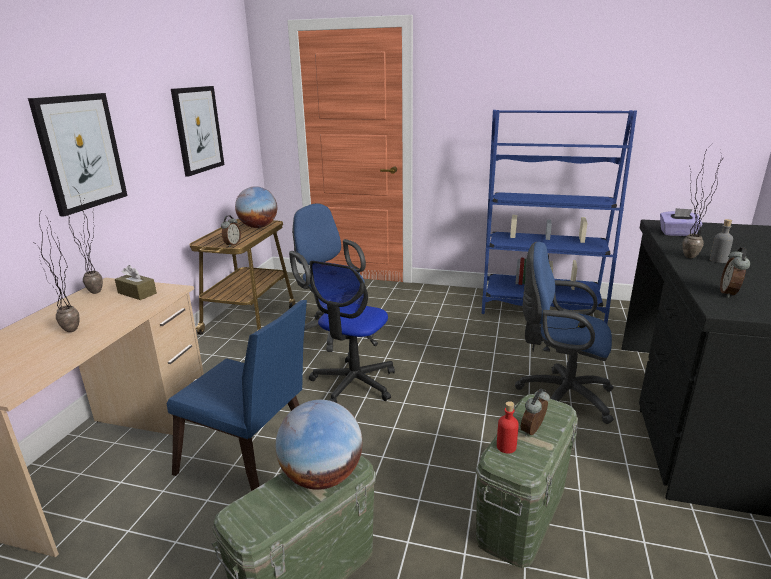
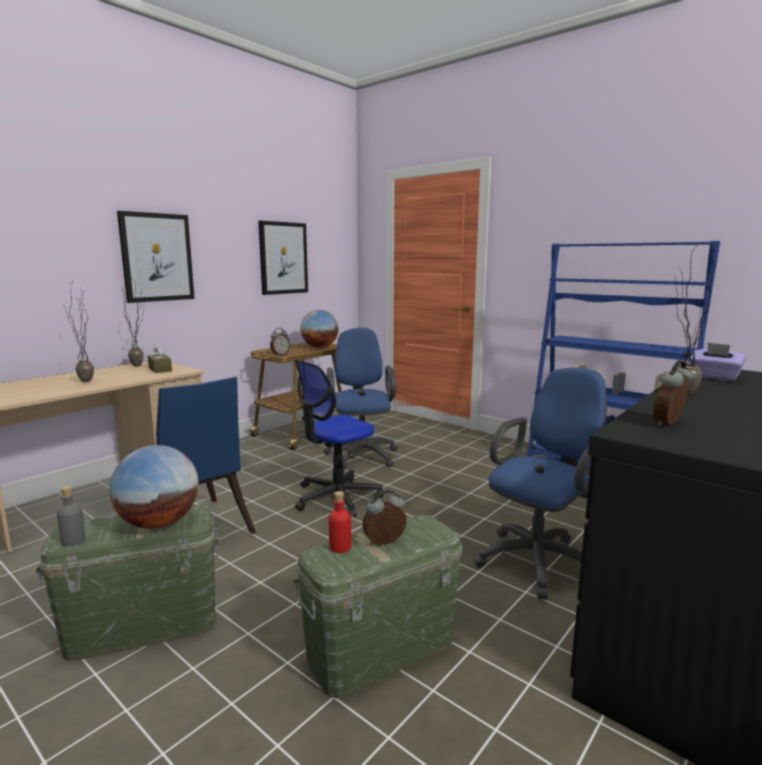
camera: 25 degrees right, 10 degrees down
(560, 396) = (540, 559): blue office chair -> blue office chair turned 90 degrees clockwise
(718, 260) = (721, 400): grey bottle -> grey bottle (73, 541)

